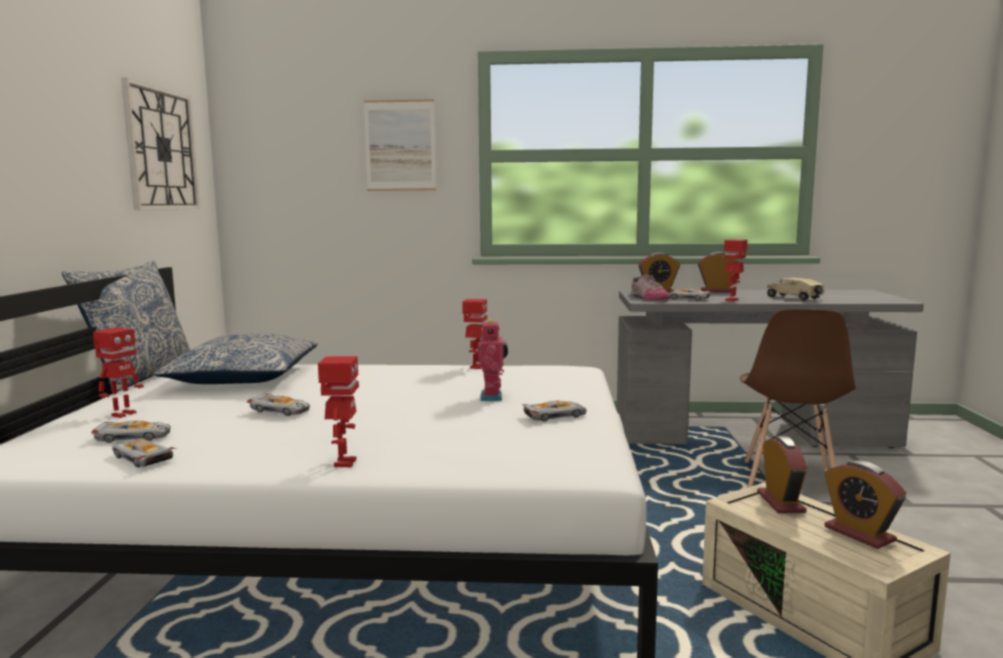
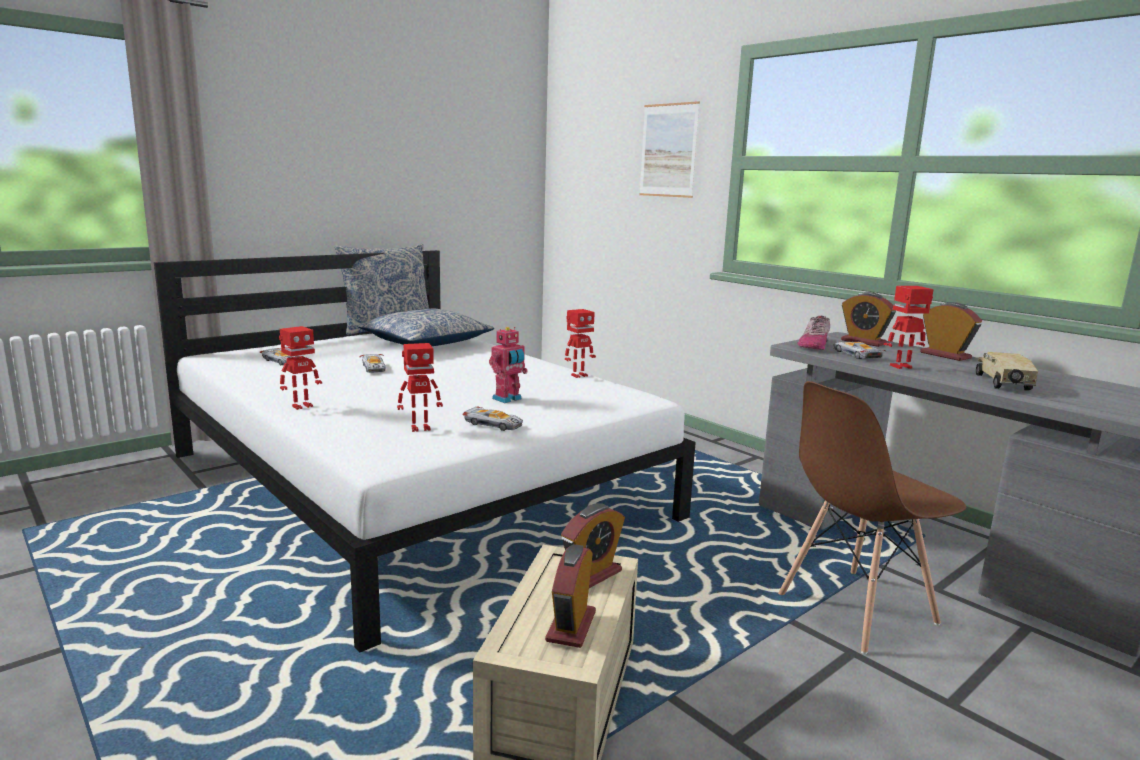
camera: 45 degrees right, 5 degrees up
(122, 414) = (315, 348): toy robot -> toy robot (420, 428)
(141, 458) = (251, 372): toy car -> none
(161, 149) = (474, 155): wall clock -> none

